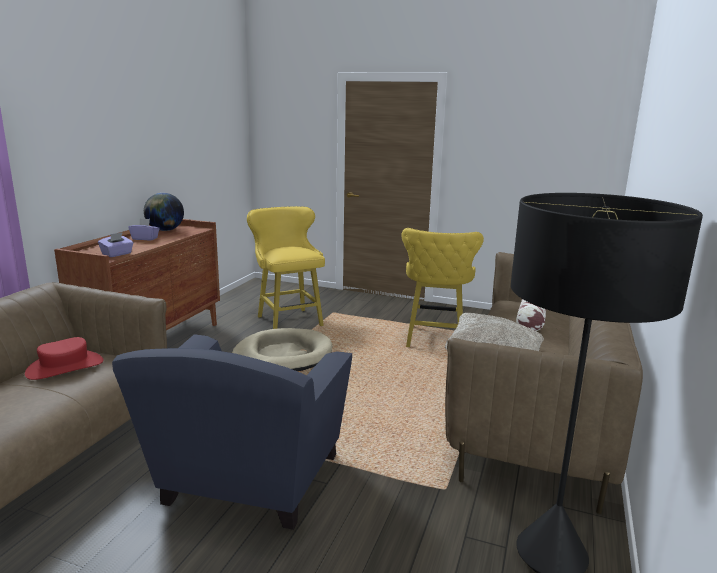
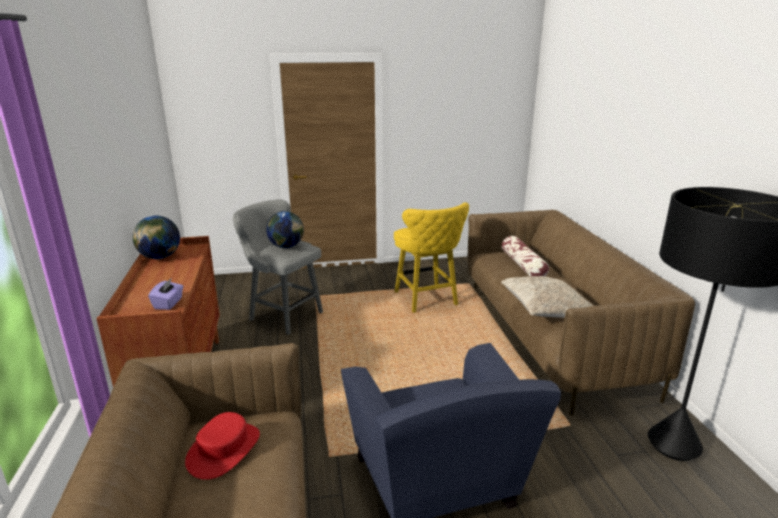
camera: 30 degrees left, 5 degrees up
(145, 238) = (159, 274): purple tissue box -> none
(283, 355) = (323, 354): beige dog bed -> none
(288, 320) = (283, 315): yellow stool -> grey stool
(291, 249) = (286, 246): none -> globe

